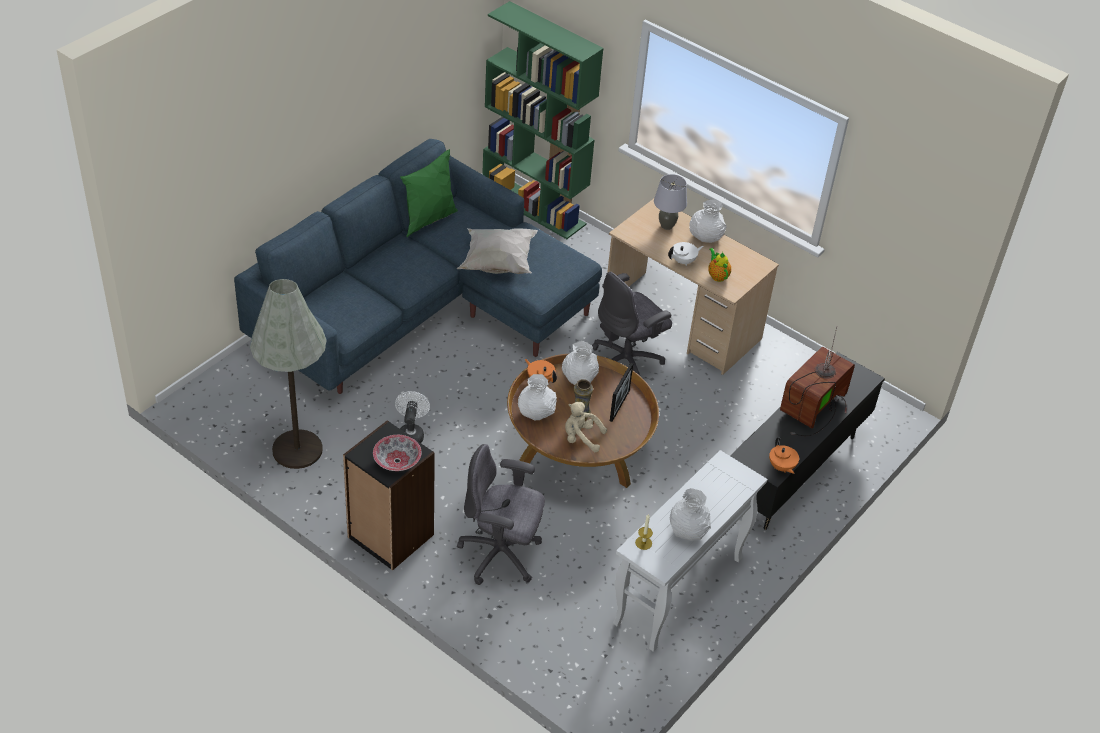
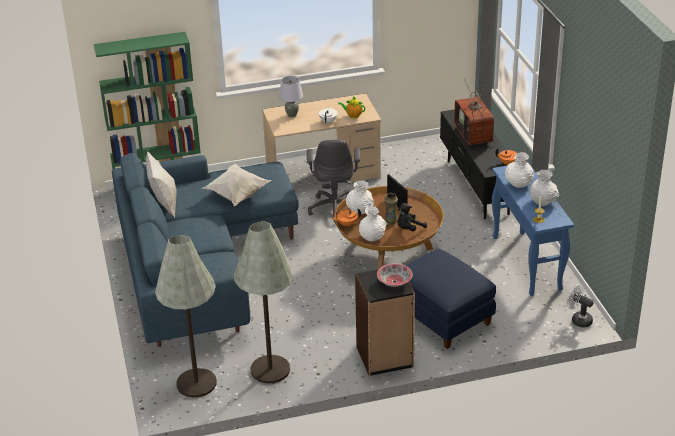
camera: 50 degrees left, 10 degrees down
(234, 403) = (196, 383): none -> grey floor lamp
(411, 433) = (305, 315): white fan -> white fan (578, 320)
(429, 219) = (164, 206): green pillow -> white pillow
(501, 555) = (441, 318): grey office chair -> blue ottoman
(581, 438) = (409, 229): beige plush toy -> black plush toy
(678, 592) = (527, 263): white console table -> blue console table
(705, 237) = (316, 106): white vase -> white vase (518, 184)

